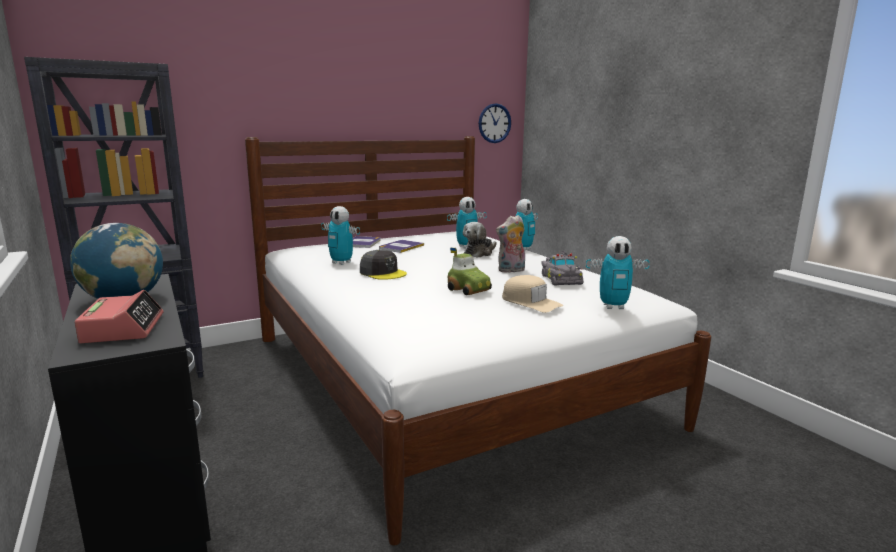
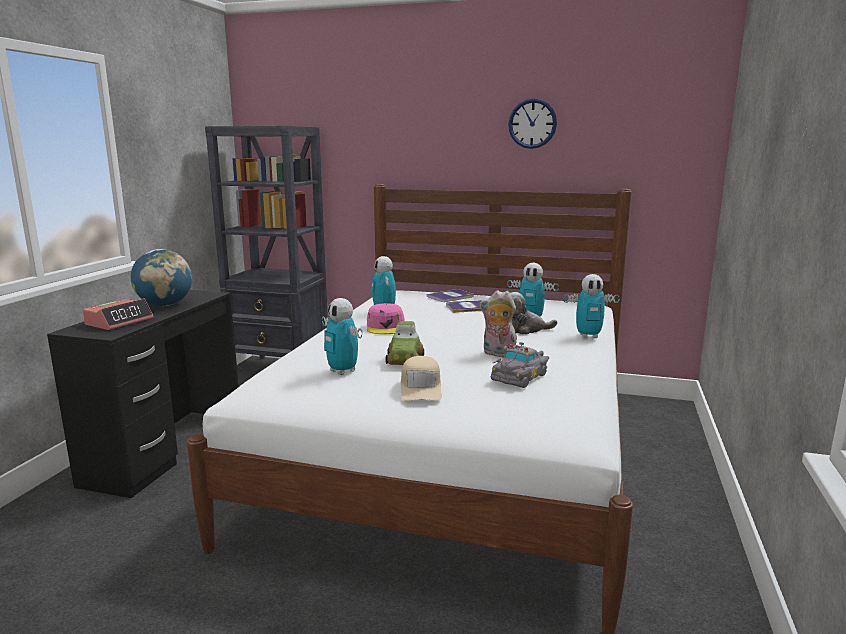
camera: 45 degrees right, 0 degrees up
(383, 273) = (386, 327): grey cap -> pink cap
(494, 123) = (672, 173): wall clock -> wall clock (532, 123)
(613, 306) = (492, 420): toy robot -> toy robot (342, 371)

